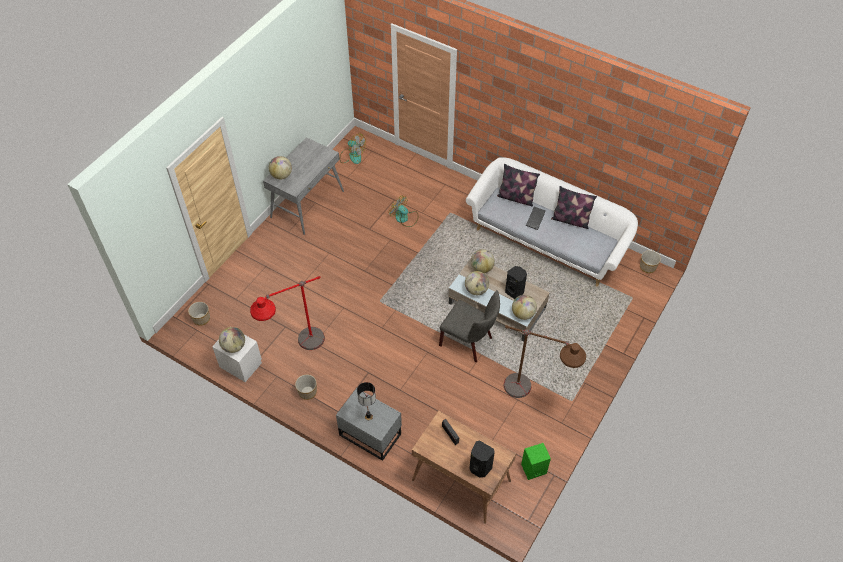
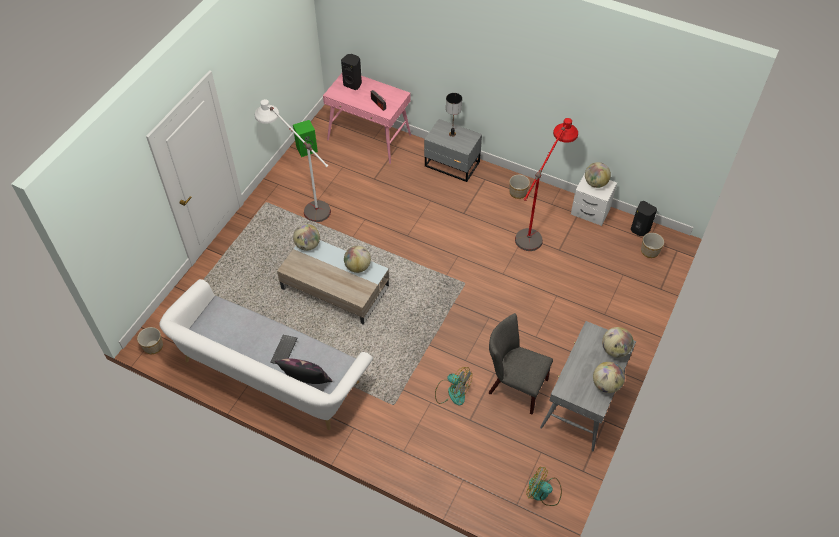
camera: 175 degrees right, 0 degrees up
(460, 481) = (369, 137): brown desk -> pink desk
(469, 342) = (365, 247): grey chair -> grey chair (514, 385)
(481, 268) = (352, 292): globe -> globe (606, 385)
(515, 292) = (315, 267): black speaker -> black speaker (639, 230)
(533, 397) = (302, 203): brown floor lamp -> white floor lamp
(570, 220) = (240, 352): pillow -> none

